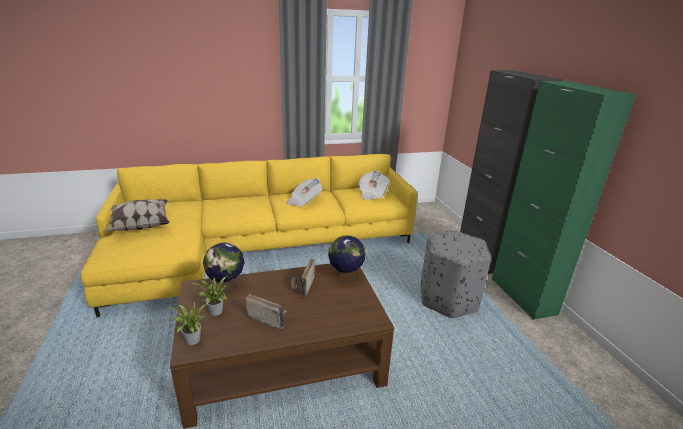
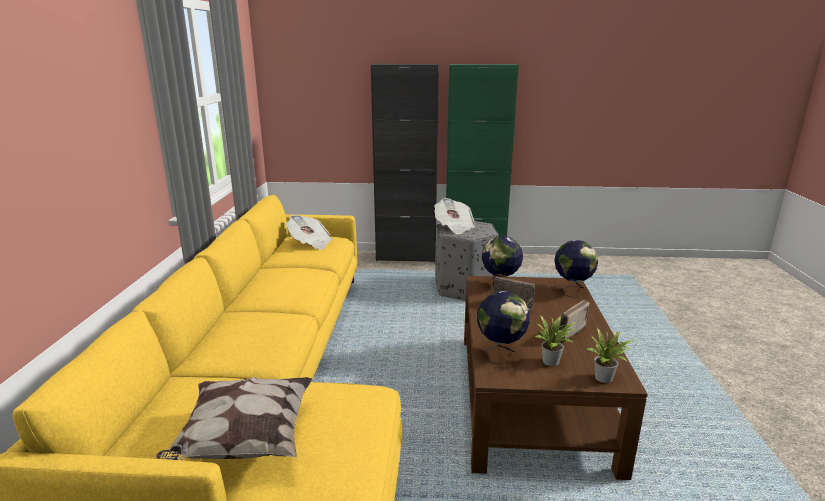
camera: 70 degrees left, 5 degrees down
(304, 201) = (290, 283): newspaper -> newspaper (454, 227)
(358, 321) = (572, 290): none -> globe

